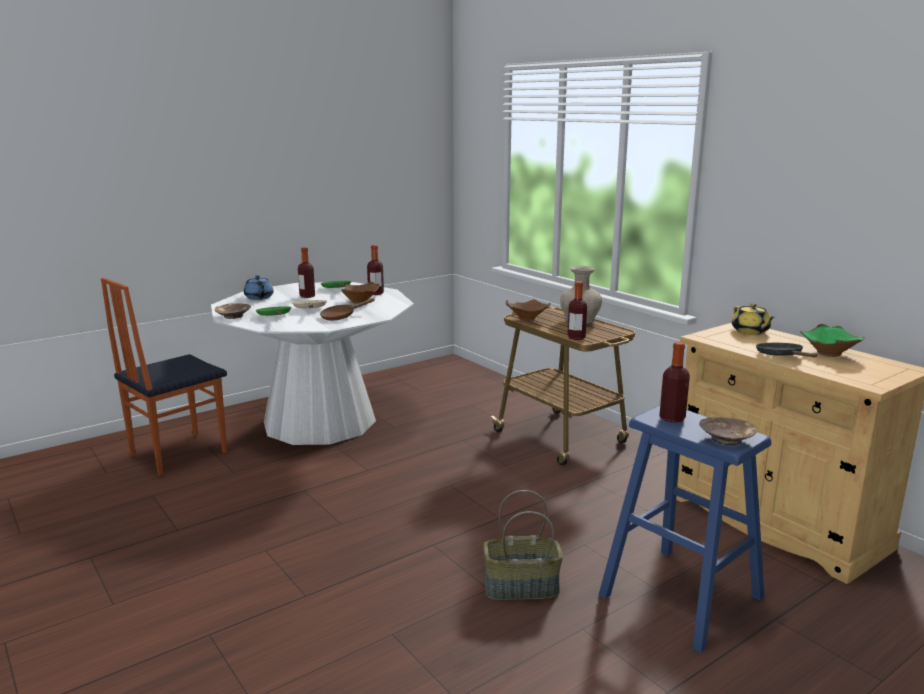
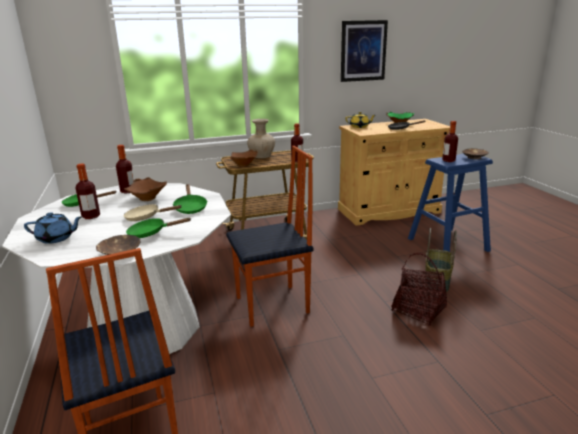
camera: 70 degrees left, 5 degrees up
(341, 317) = (190, 207): brown frying pan -> green frying pan
(385, 472) = (273, 305): none -> chair
(423, 574) = (418, 310): none -> basket
(802, 193) = (363, 51): none -> picture

